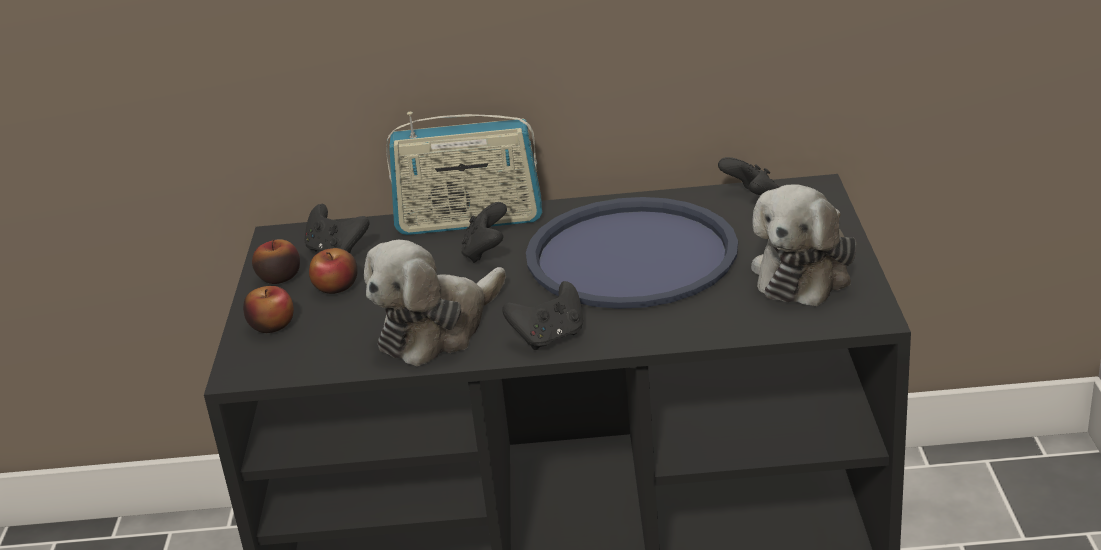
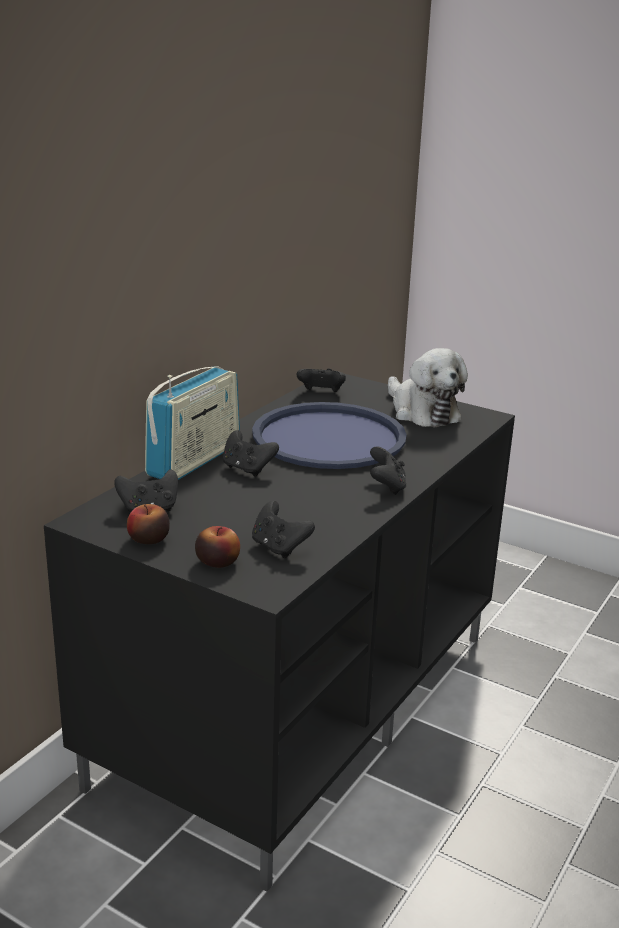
camera: 60 degrees left, 5 degrees down
(333, 341) = (279, 547): none -> black game controller
(336, 287) = (203, 525): apple -> none
(437, 329) = (322, 512): plush toy -> none

